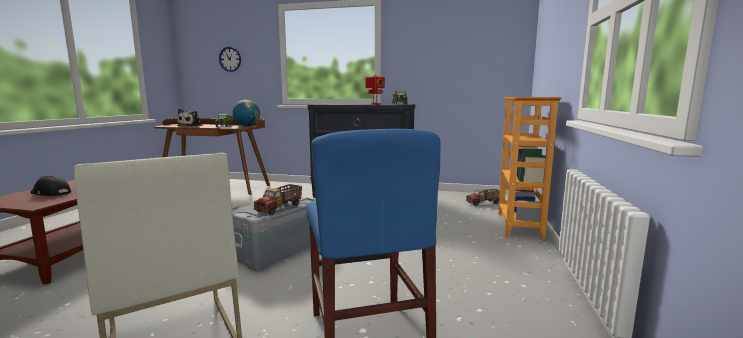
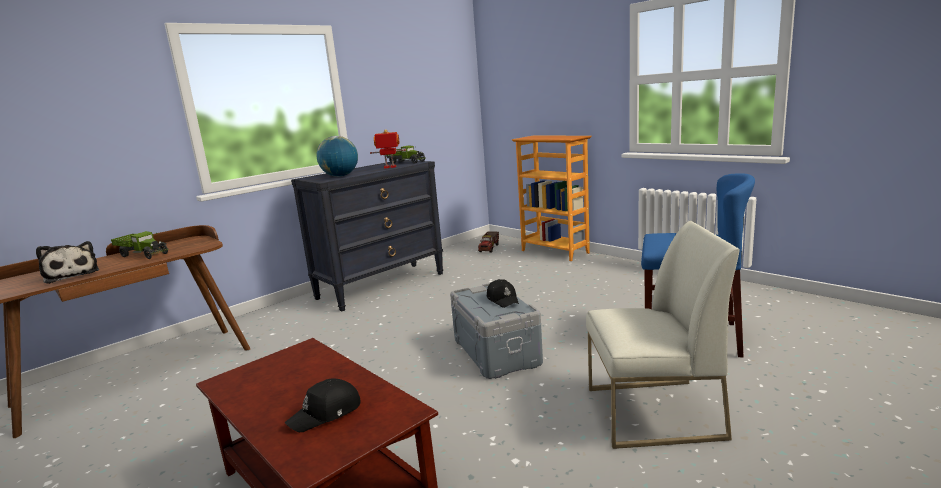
camera: 55 degrees left, 5 degrees up
(230, 59) = (66, 126): wall clock -> none
(247, 126) = (188, 243): globe -> globe (340, 176)
(280, 208) = (503, 299): toy truck -> black cap

